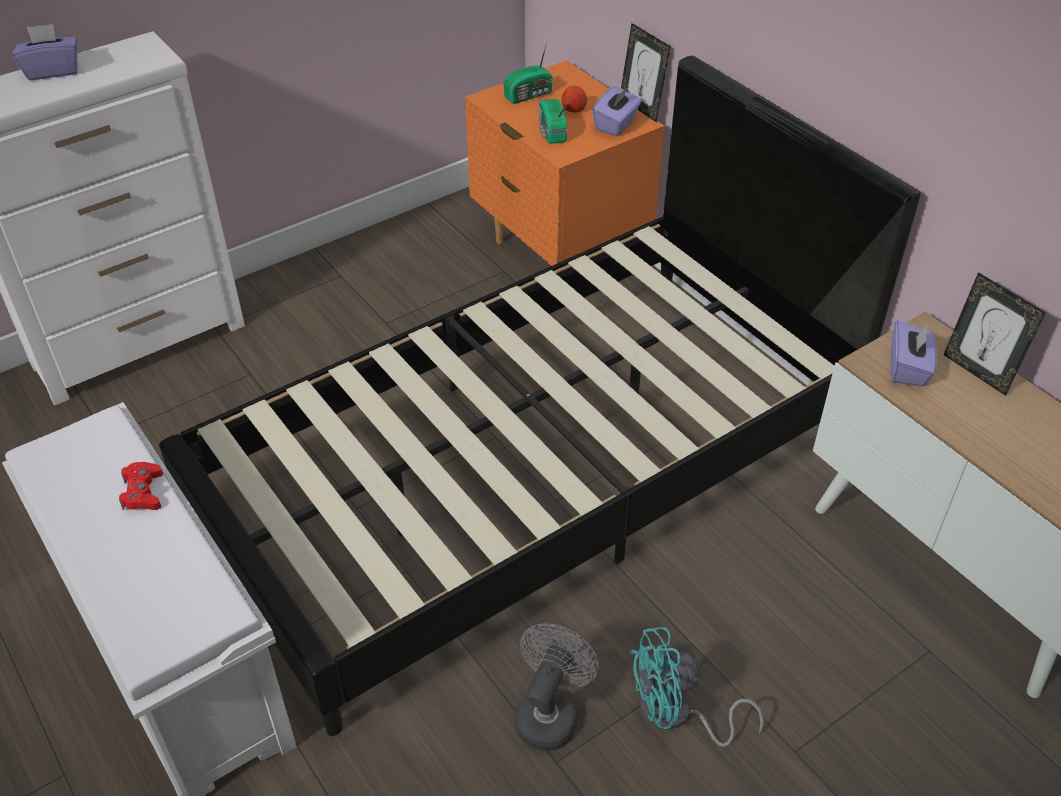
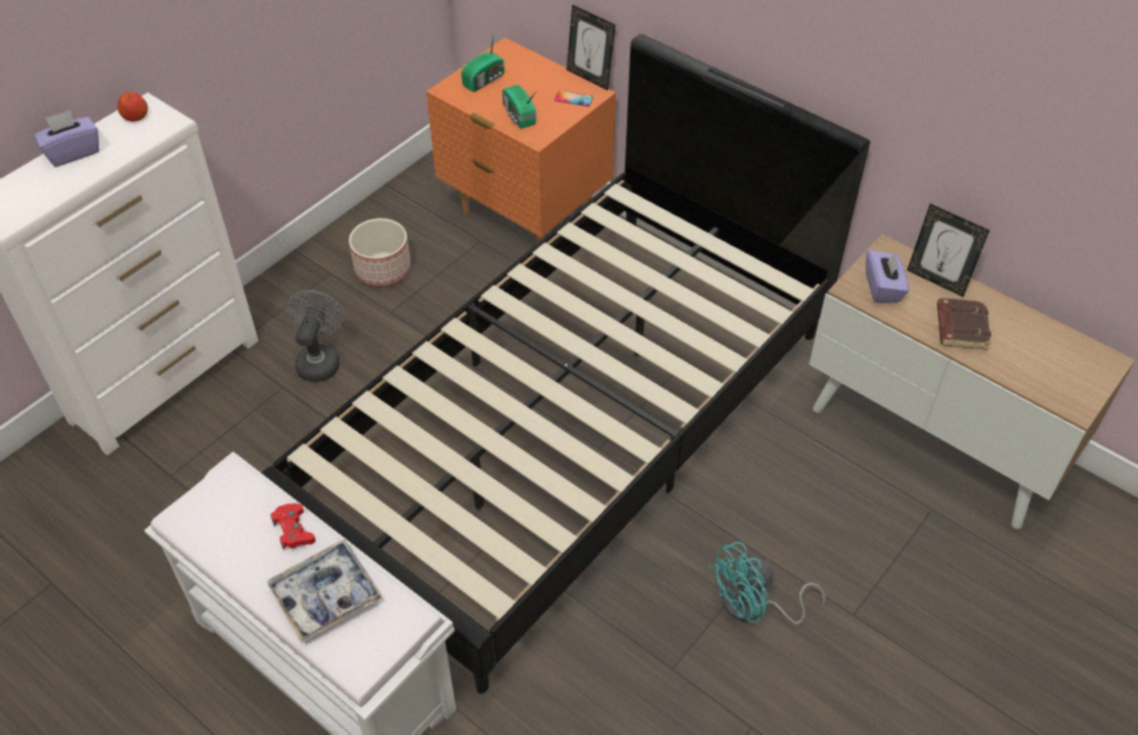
camera: 15 degrees left, 5 degrees up
(145, 568) = (326, 595): none -> tray
(395, 281) = (383, 269): none -> planter
(550, 713) = (654, 631): grey fan -> grey fan (320, 360)
(574, 109) = (530, 88): apple -> apple (135, 117)
(616, 125) = (573, 99): purple tissue box -> phone
(992, 428) = (960, 327): none -> brown book

